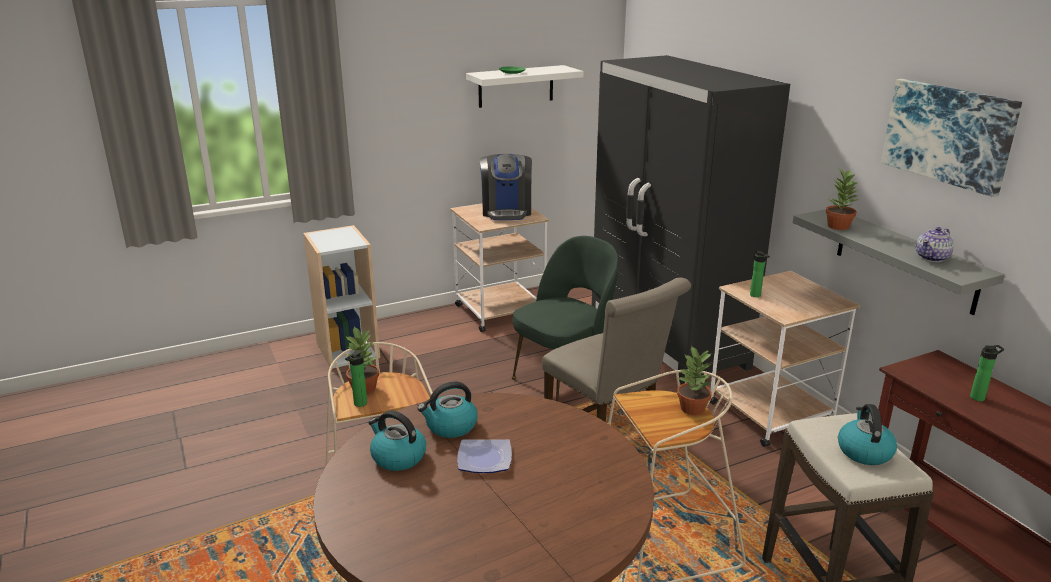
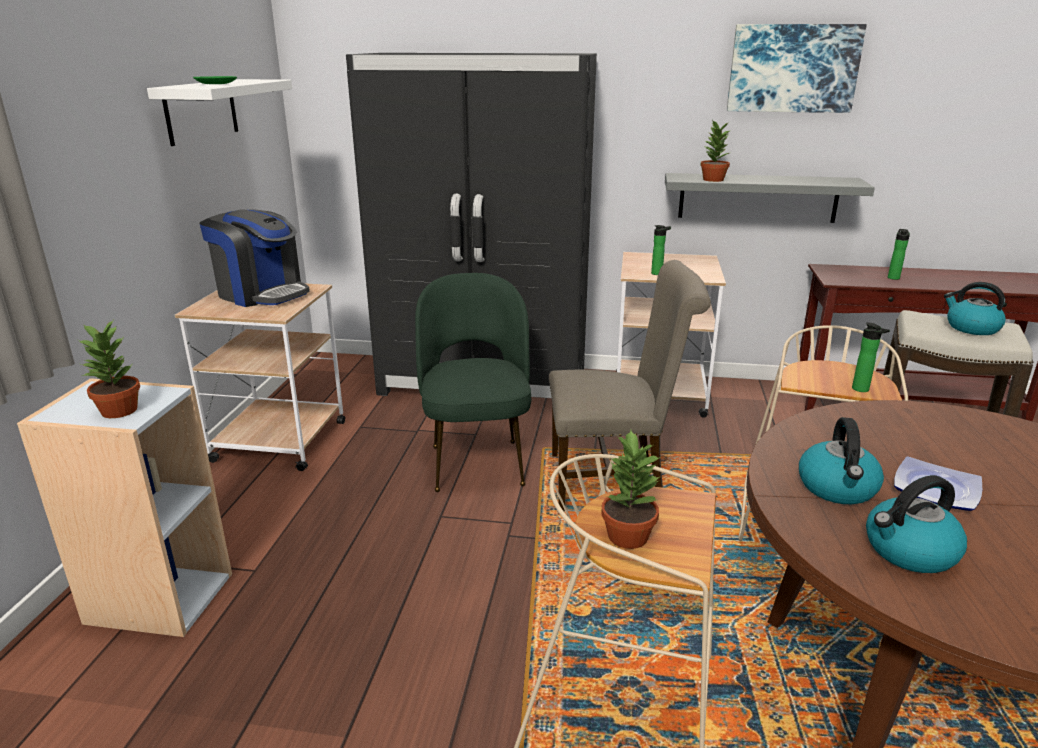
camera: 55 degrees left, 0 degrees up
(359, 404) = (678, 553): bottle -> bottle (862, 390)
(692, 409) = (835, 365): potted plant -> potted plant (120, 411)
(932, 258) = (812, 180): teapot -> none

